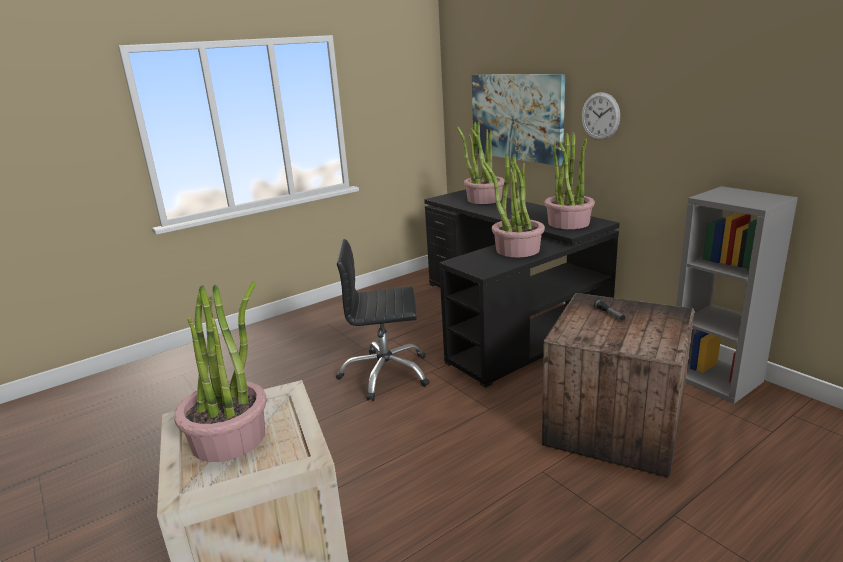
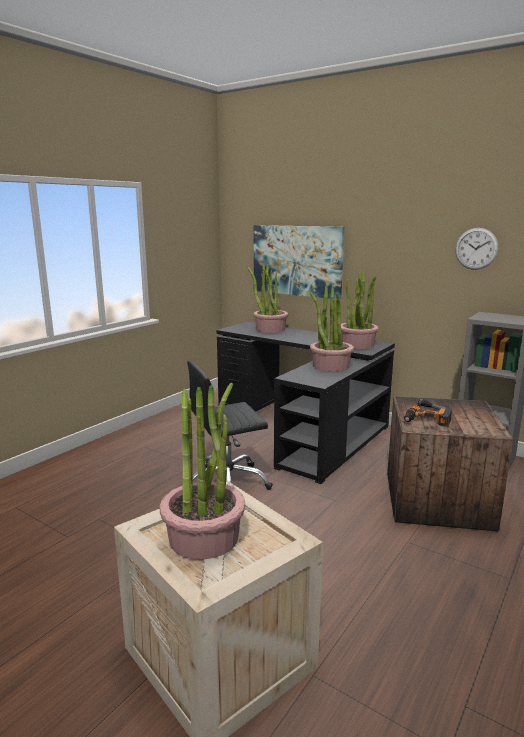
camera: 20 degrees left, 5 degrees down
(586, 330) = (427, 421): none -> power drill
(600, 116) = (376, 260): wall clock -> wall clock (476, 248)

